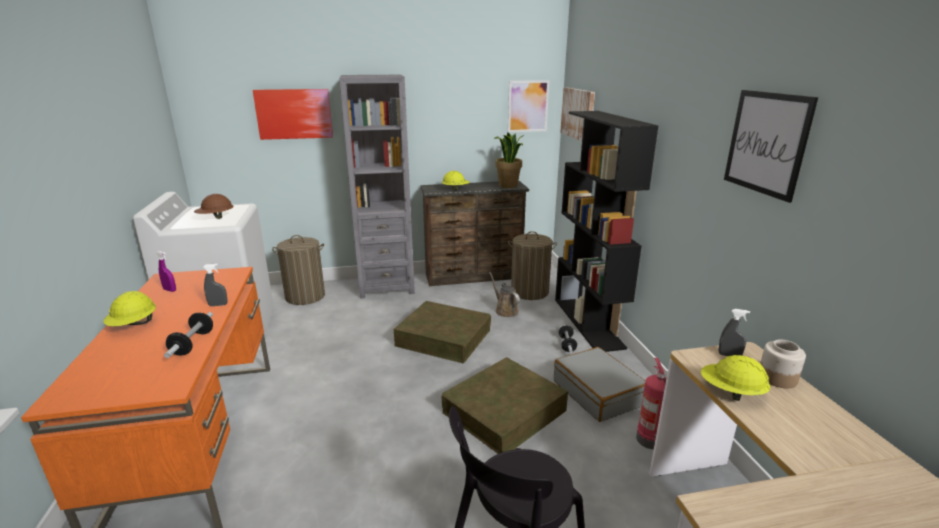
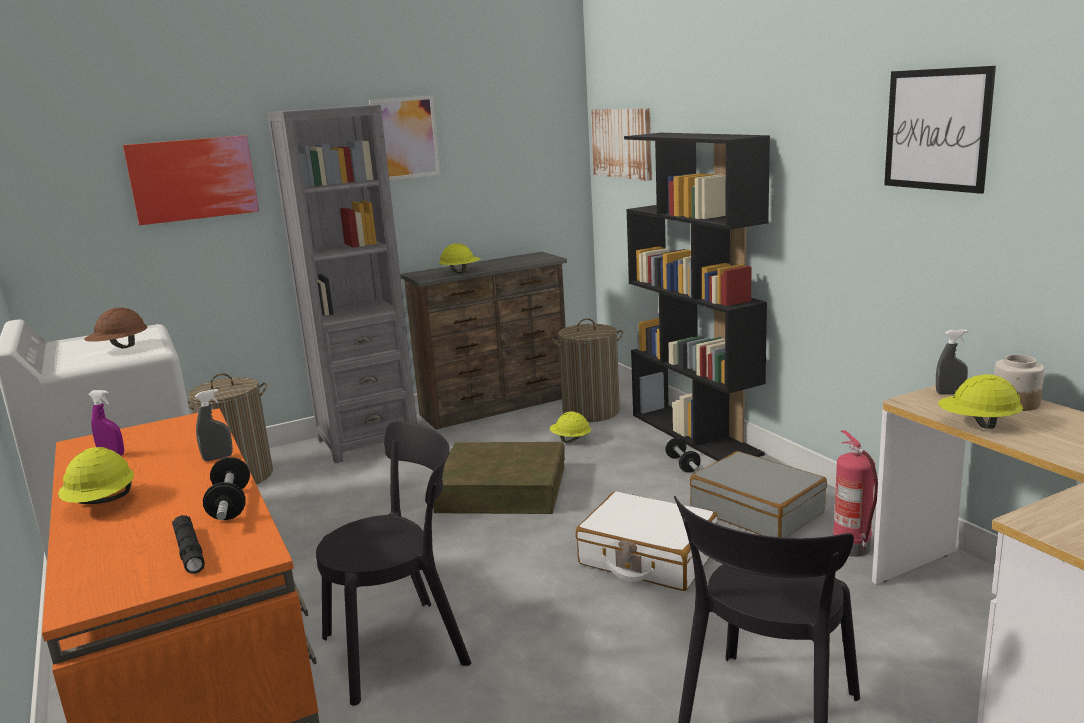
camera: 15 degrees left, 5 degrees down
(142, 374) = (189, 551): none -> black flashlight
(322, 439) = (402, 647): none -> black chair
(504, 412) = (647, 557): brown storage box -> white suitcase
(505, 310) = (570, 440): brown watering can -> yellow hard hat
(508, 186) = (533, 259): potted plant -> none
(528, 106) = (543, 141): picture -> picture (405, 138)

